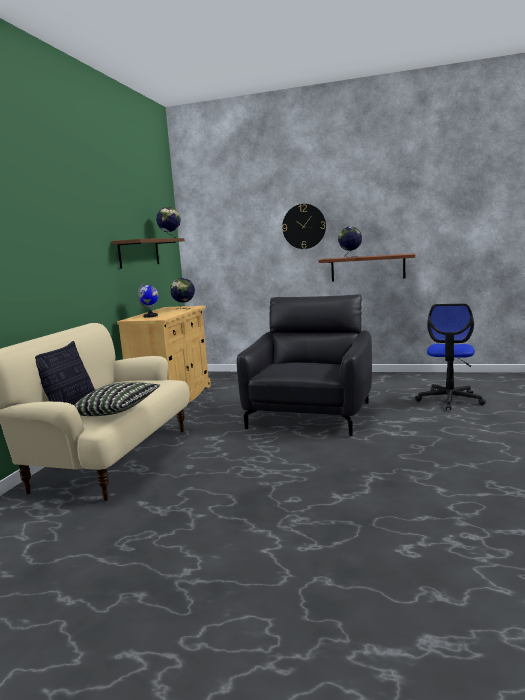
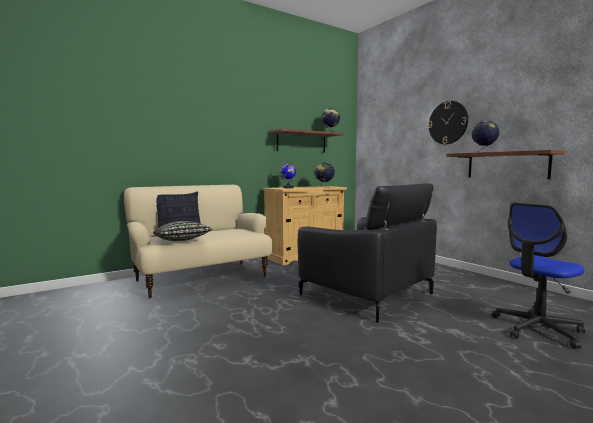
camera: 40 degrees right, 5 degrees down
(309, 415) = (365, 294): black armchair -> black armchair turned 75 degrees clockwise

